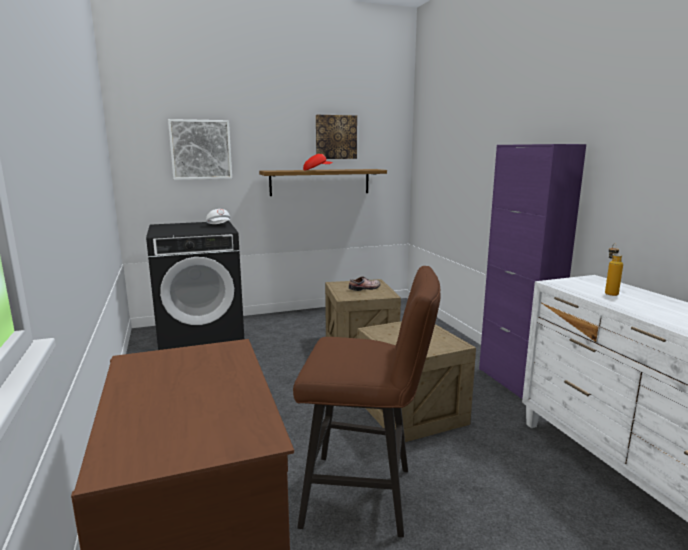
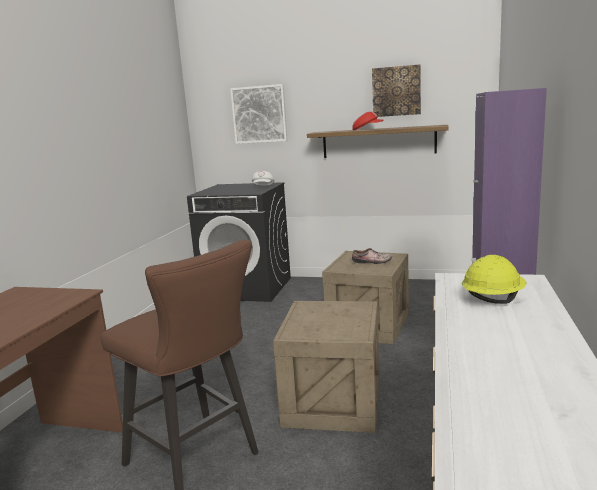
camera: 35 degrees right, 0 degrees up
(609, 292) = (492, 300): bottle -> yellow hard hat

